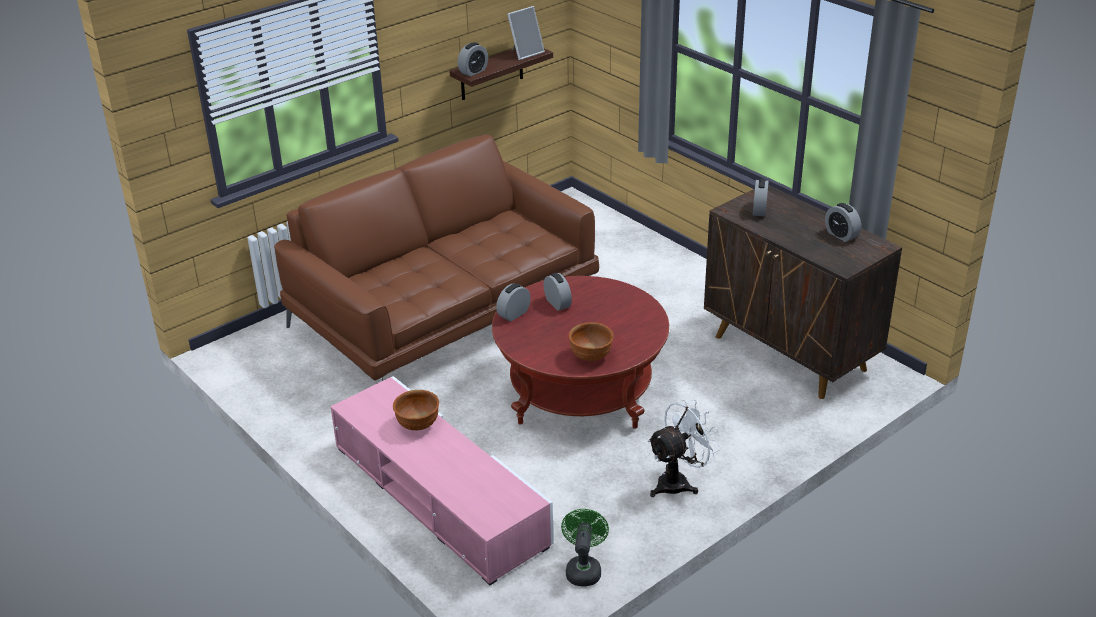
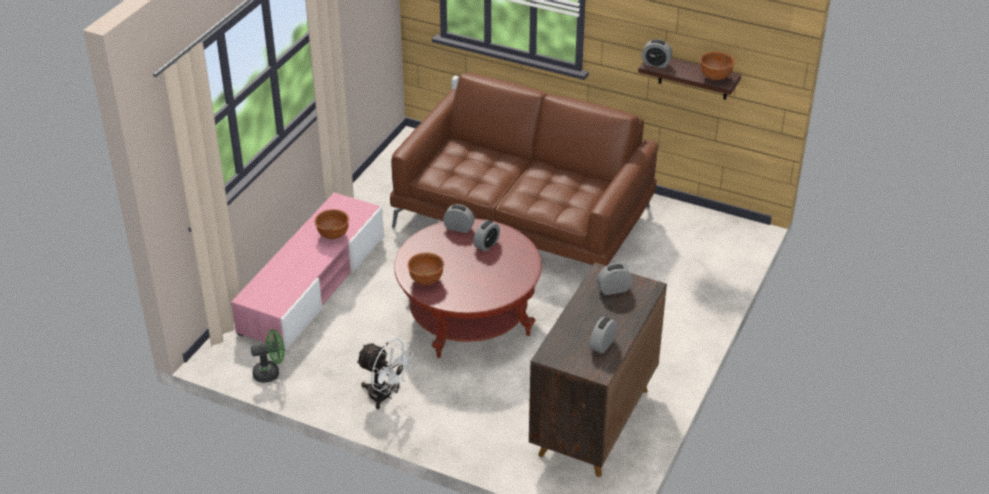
camera: 65 degrees right, 5 degrees up
(525, 53) = (715, 77): picture frame -> brown bowl

